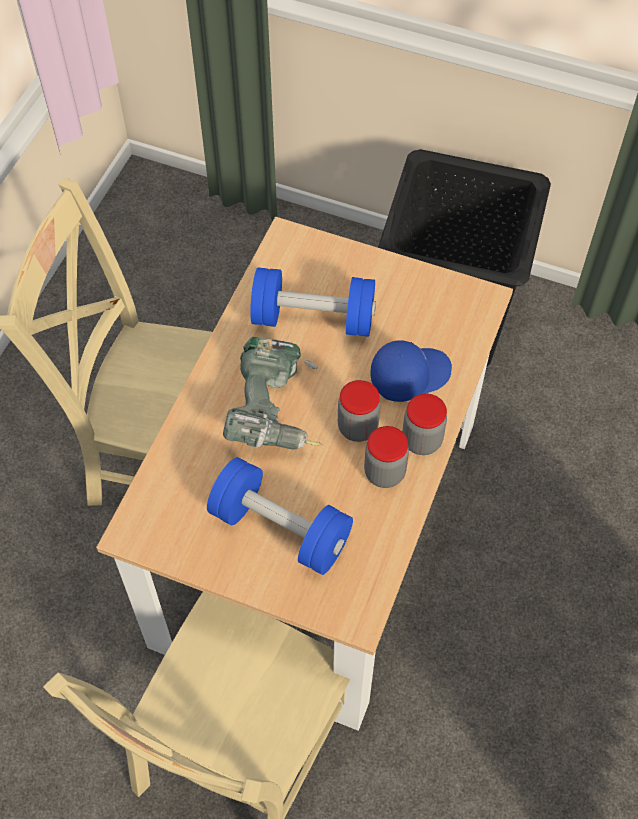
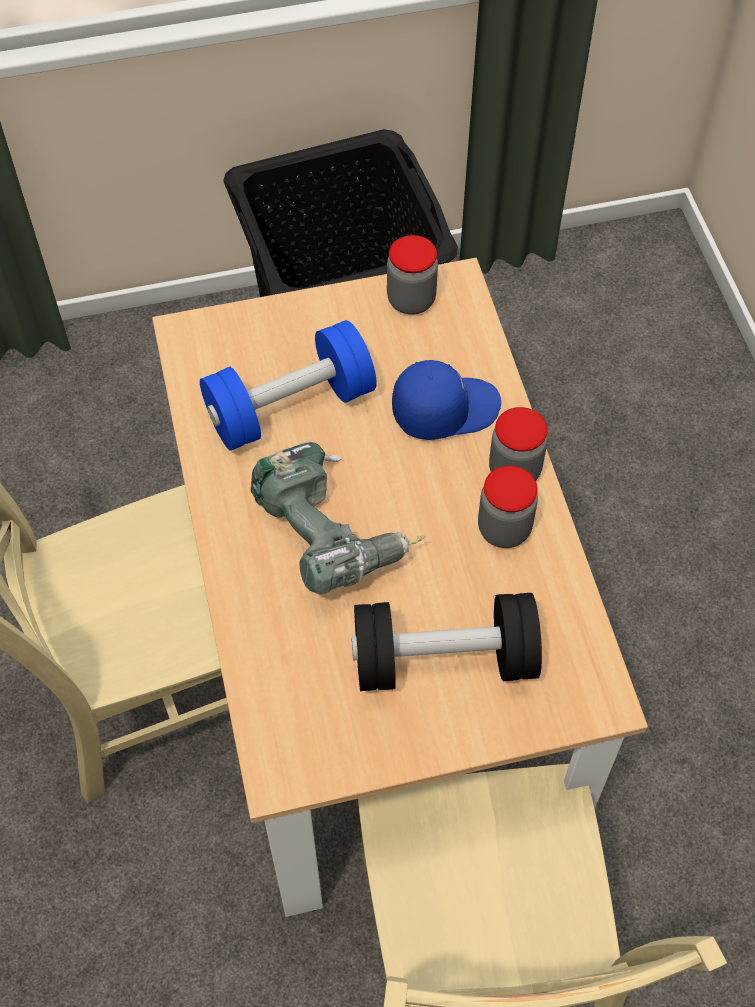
camera: 35 degrees left, 0 degrees up
(280, 529) = (444, 660): blue dumbbell -> black dumbbell
(357, 427) = (436, 497): jar -> jar (411, 300)
(409, 375) = (445, 408): blue cap -> blue cap turned 45 degrees clockwise

